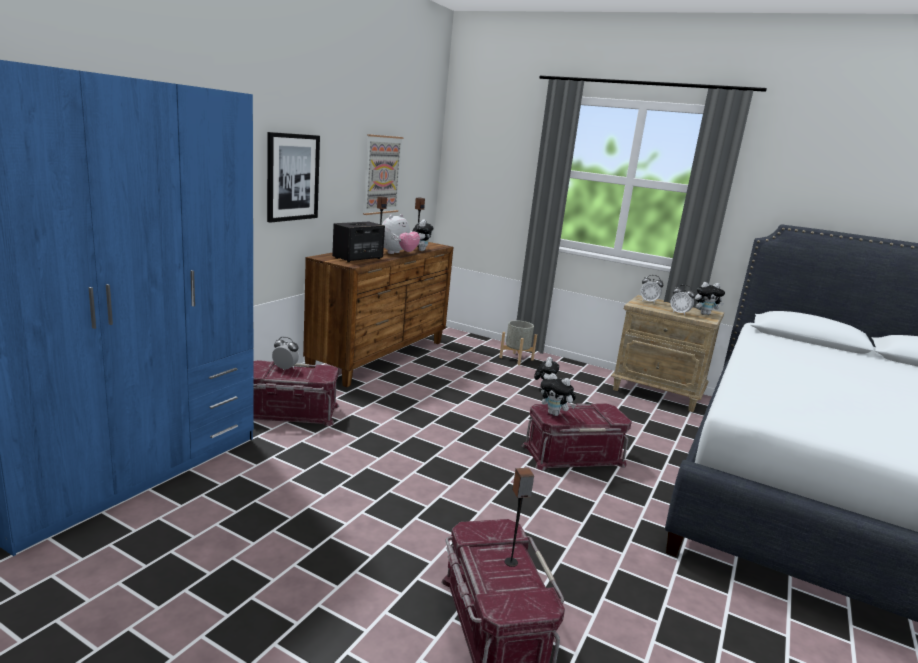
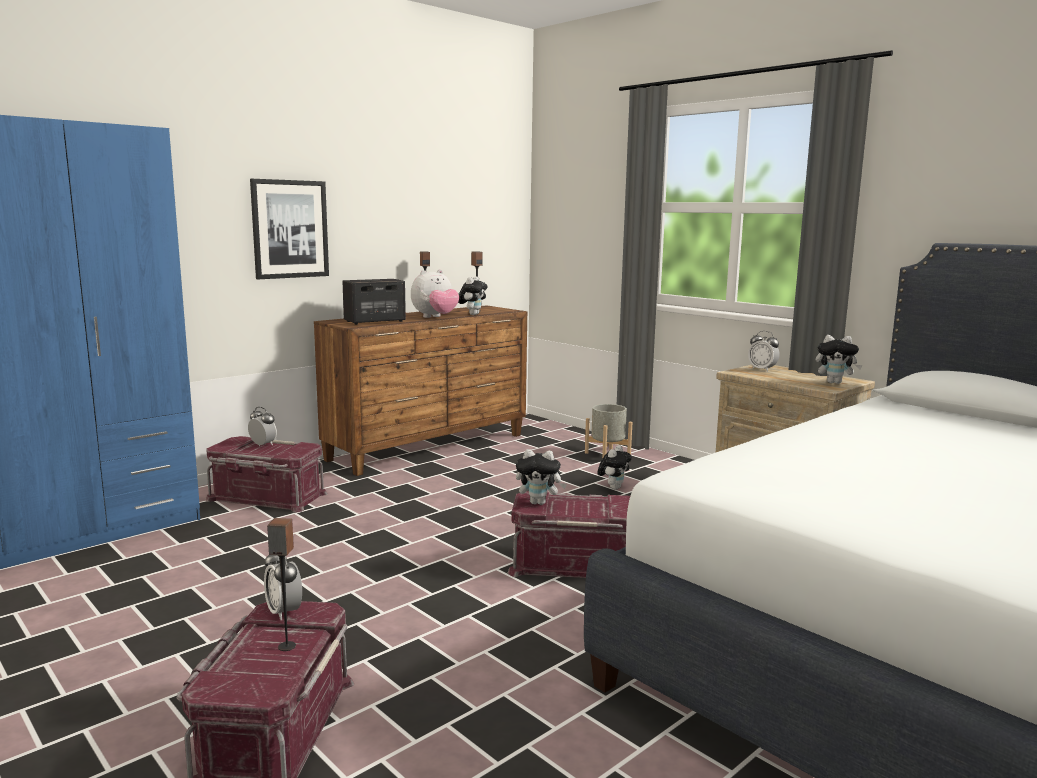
camera: 20 degrees right, 5 degrees down
(382, 175) = (430, 227): picture -> none
(555, 414) = (539, 503): plush toy -> plush toy turned 45 degrees counterclockwise
(679, 313) = (791, 381): alarm clock -> alarm clock (284, 612)

